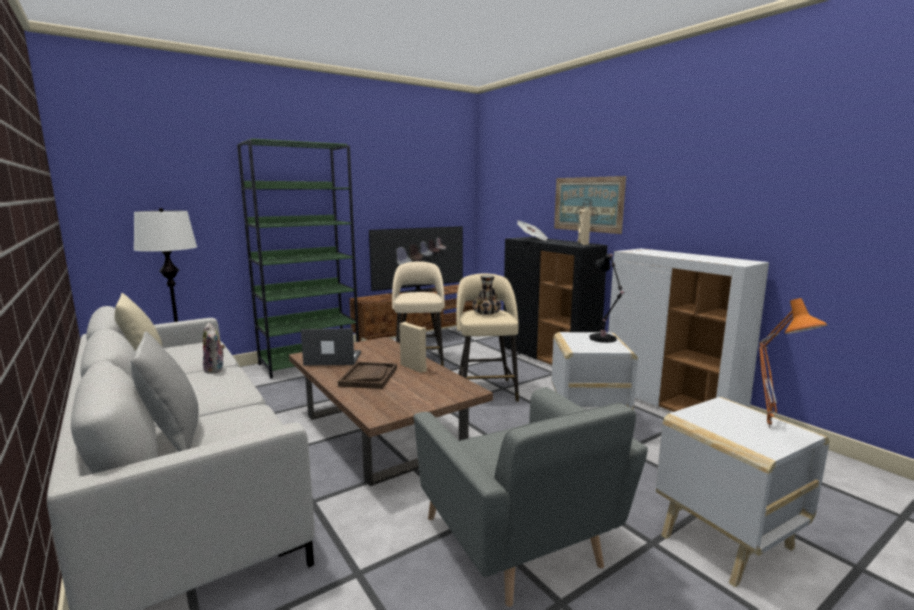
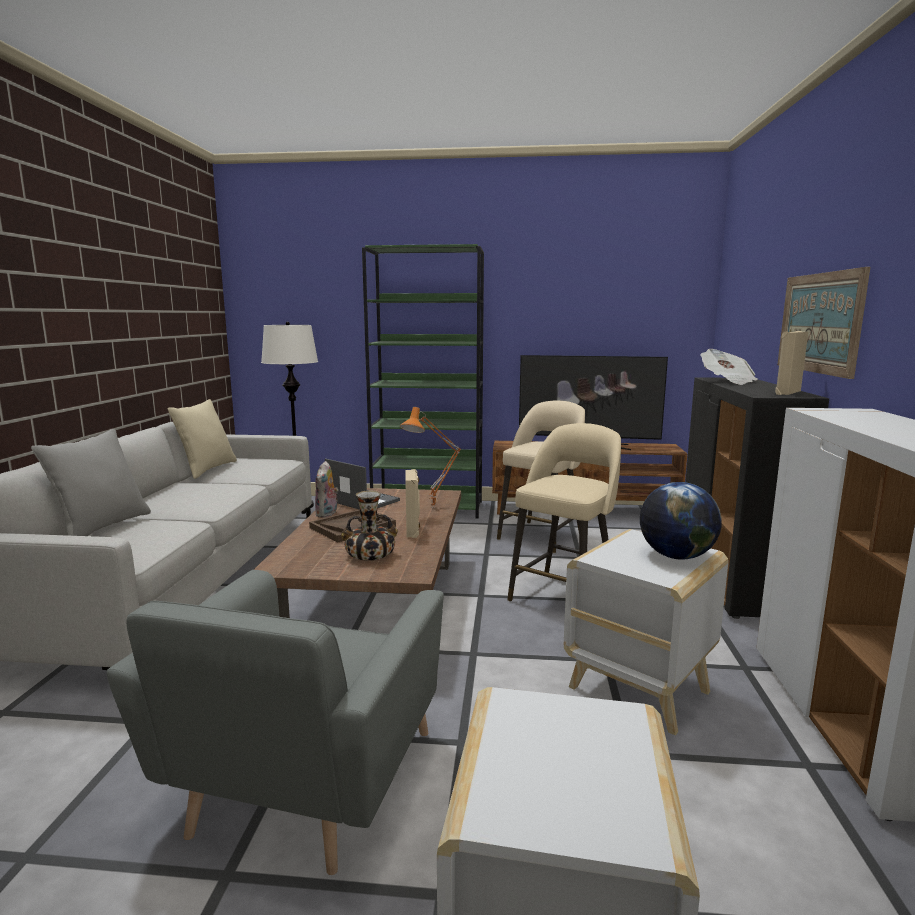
camera: 40 degrees right, 0 degrees up
(215, 370) = (239, 485): plush toy -> plush toy (327, 514)
(486, 312) = (569, 481): vase -> vase (371, 555)
(603, 339) = (676, 556): black table lamp -> globe
(771, 427) = (605, 793): orange table lamp -> orange table lamp (434, 508)

